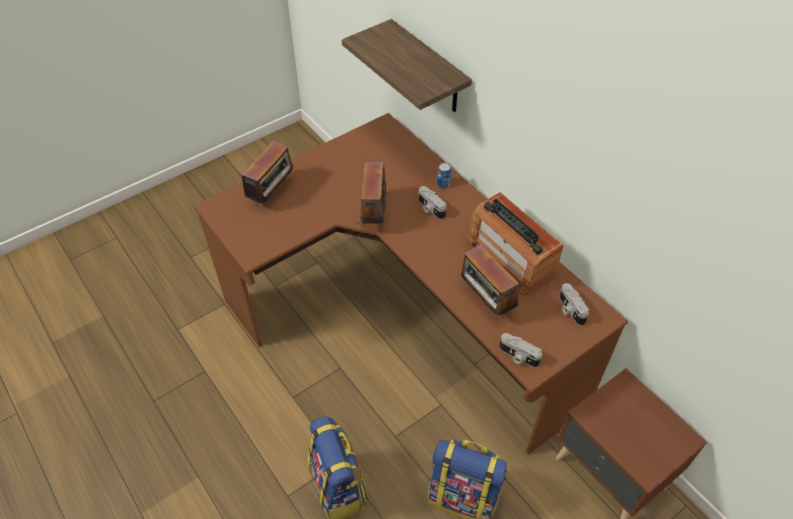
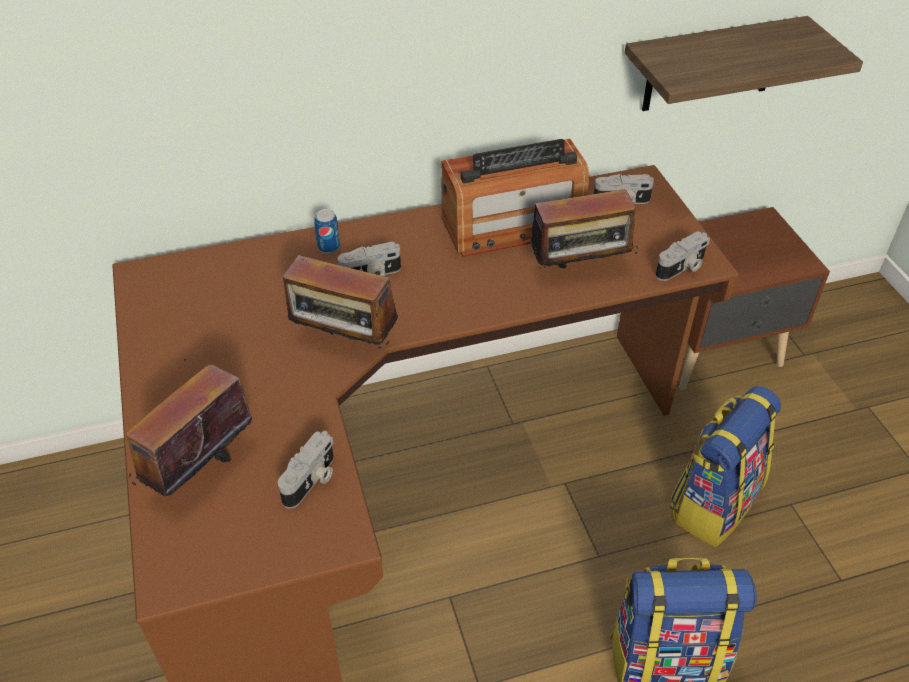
camera: 70 degrees left, 5 degrees down
(273, 194) = (200, 470): radio -> radio turned 105 degrees counterclockwise
(280, 233) = (311, 480): none -> camera
(429, 69) = (182, 110): shelf -> shelf (710, 65)

